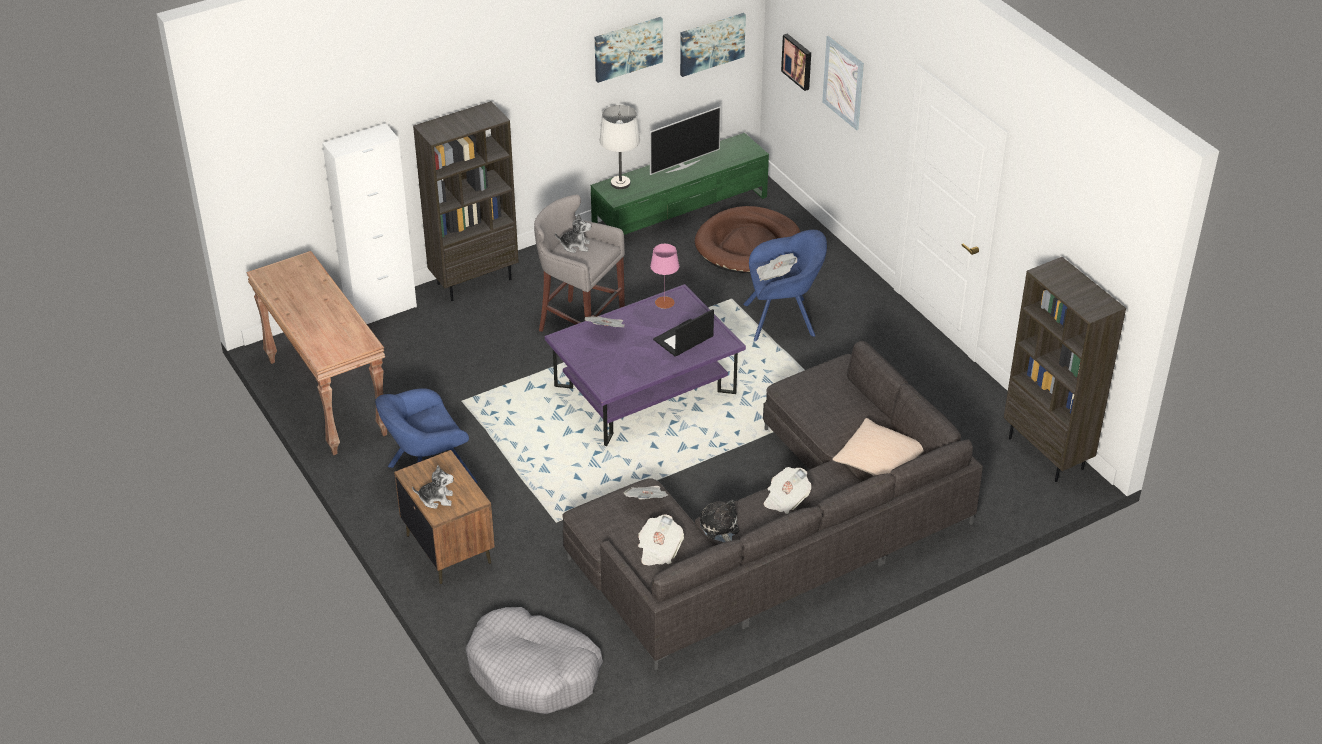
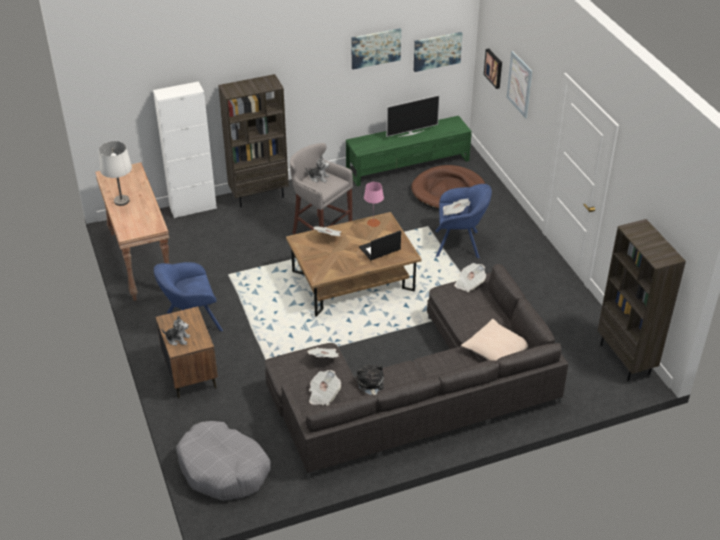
camera: 10 degrees right, 0 degrees up
(620, 183) = (366, 140): white table lamp -> white table lamp (121, 201)
(645, 390) = (353, 281): purple coffee table -> brown coffee table
(785, 499) = (422, 369): newspaper -> newspaper (469, 283)

